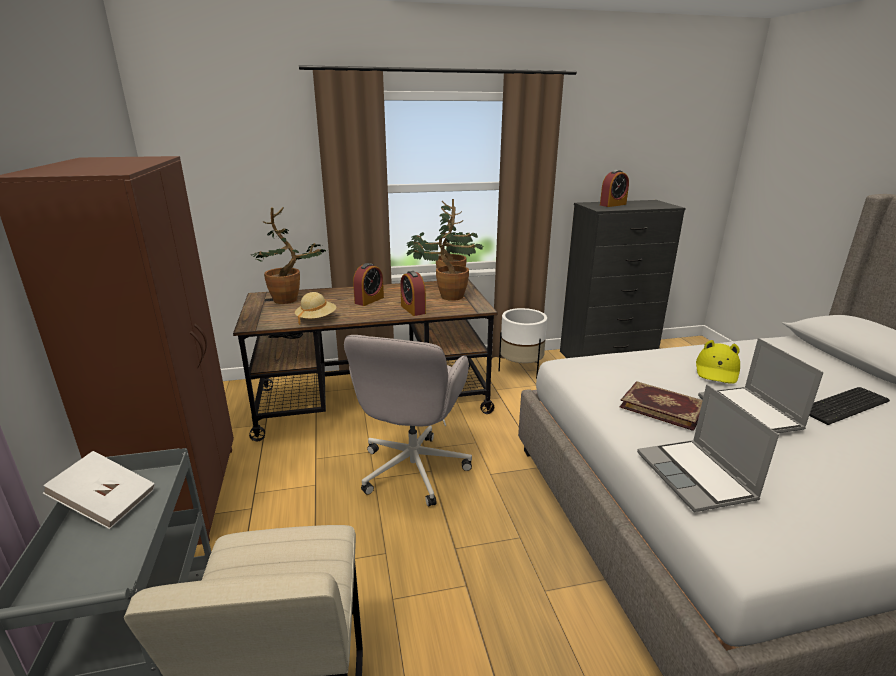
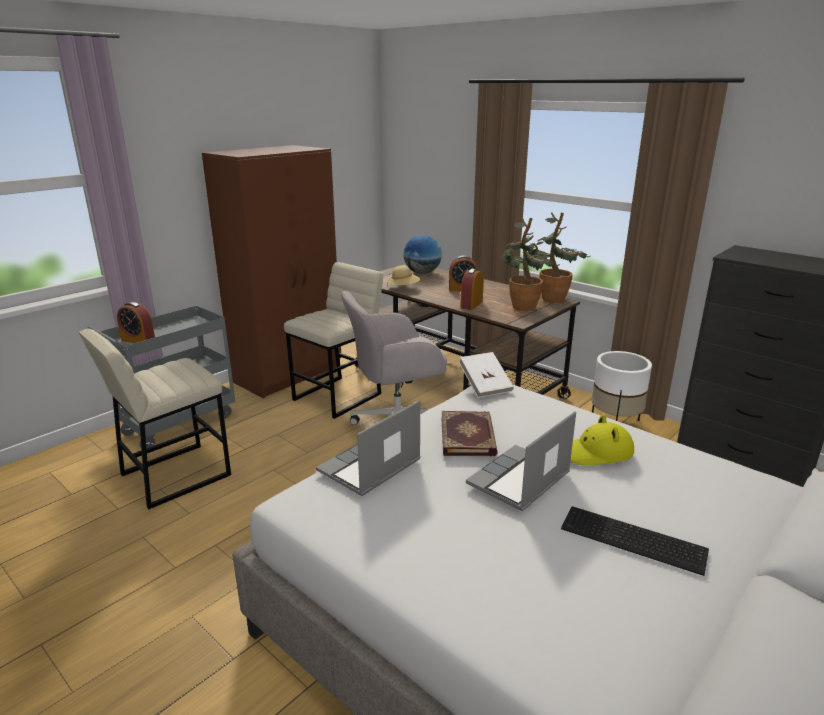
camera: 55 degrees right, 0 degrees up
(107, 503) = (181, 326): white book -> white book (485, 386)
(292, 299) = (422, 273): potted plant -> globe
(296, 479) = (339, 396): none -> beige chair
(613, 205) = (771, 256): alarm clock -> alarm clock (138, 340)

